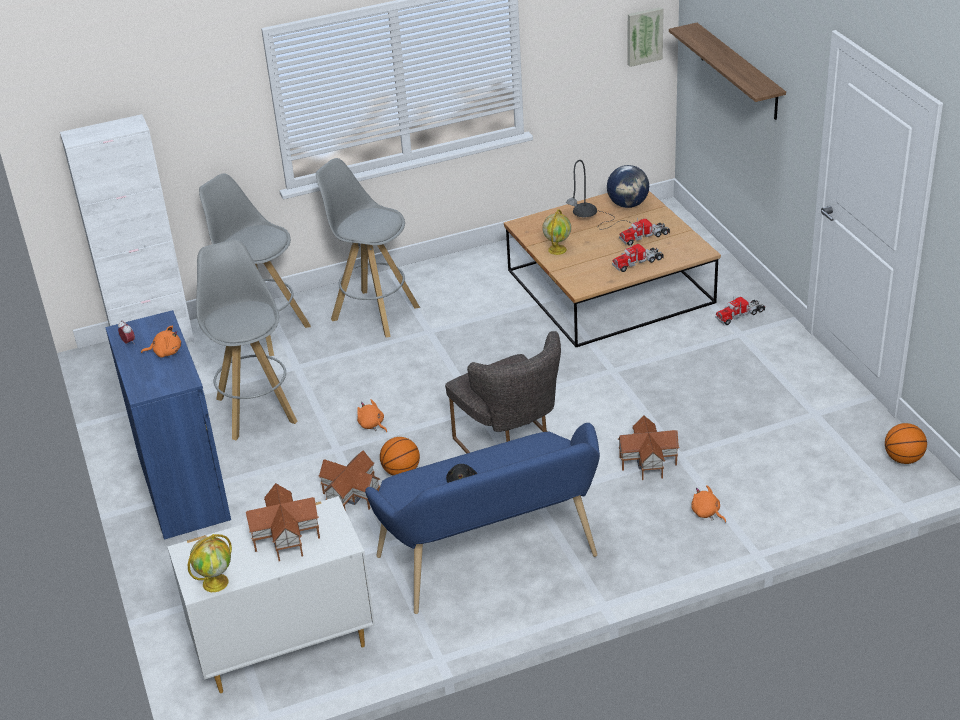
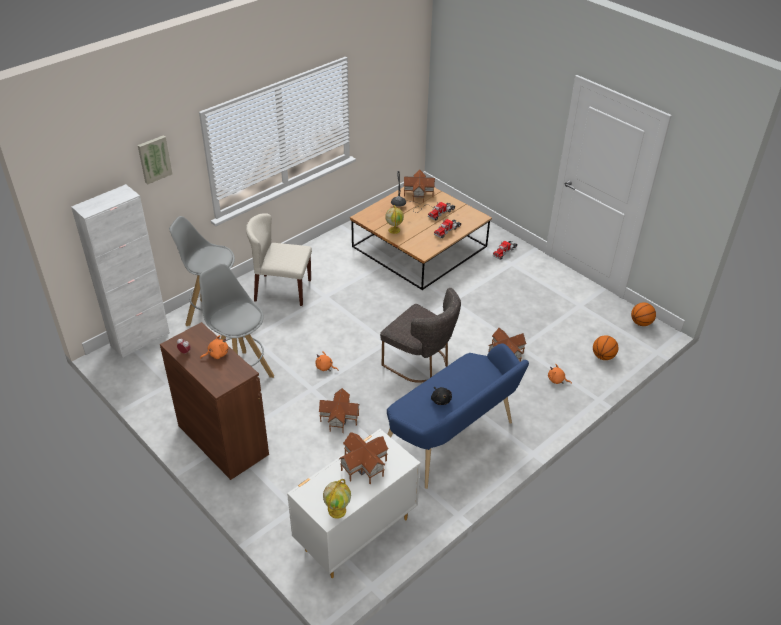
camera: 25 degrees left, 5 degrees up
(183, 488) = (223, 440): blue cabinet -> brown cabinet
(374, 313) = (282, 290): grey stool -> beige chair
(401, 471) = (362, 395): basketball -> basketball (603, 356)
(628, 204) = (419, 193): globe -> toy house
(644, 36) = (412, 86): picture -> picture (154, 159)
(738, 71) = (487, 103): shelf -> none

